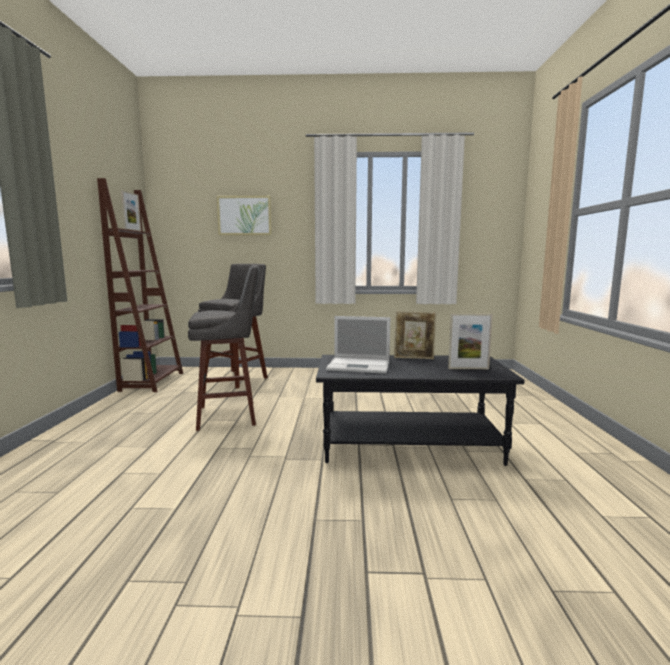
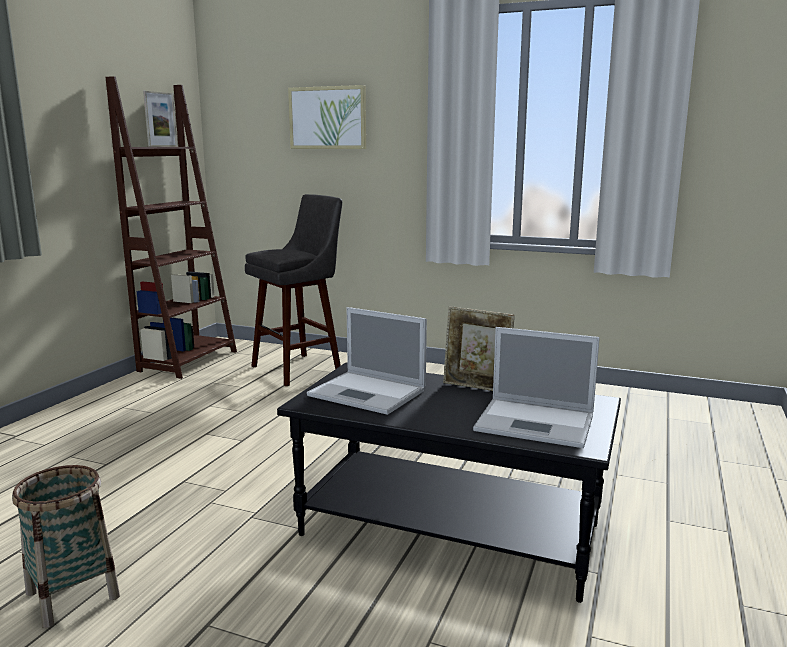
camera: 20 degrees right, 5 degrees up
(202, 524) = (72, 595): none -> basket
(230, 415) = (240, 431): grey stool -> none
(468, 368) = (537, 423): picture frame -> laptop

